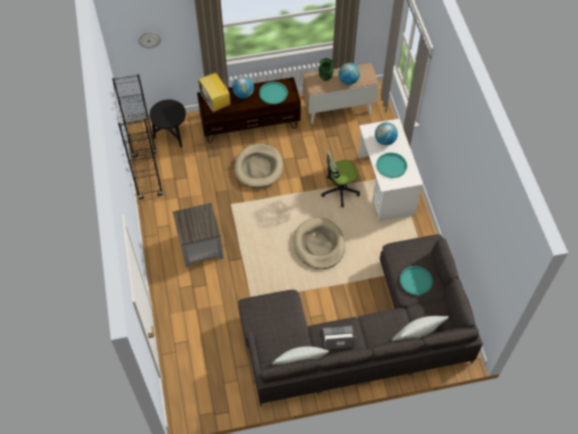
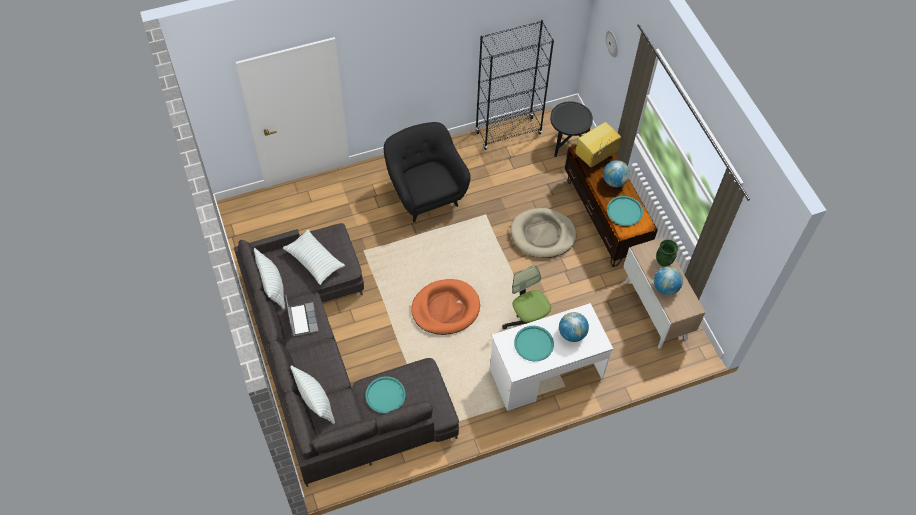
camera: 80 degrees right, 0 degrees up
(199, 246) = (425, 194): grey side table -> black armchair
(278, 325) = (314, 261): none -> pillow
(319, 245) = (445, 308): beige dog bed -> orange dog bed

